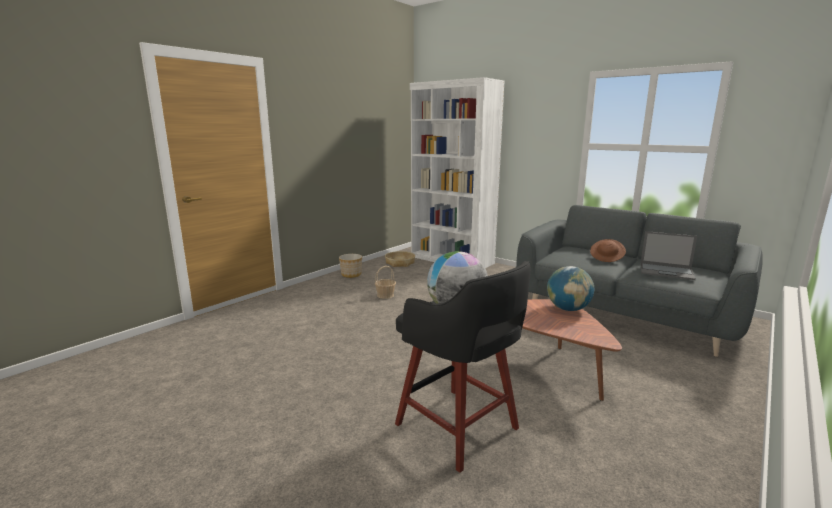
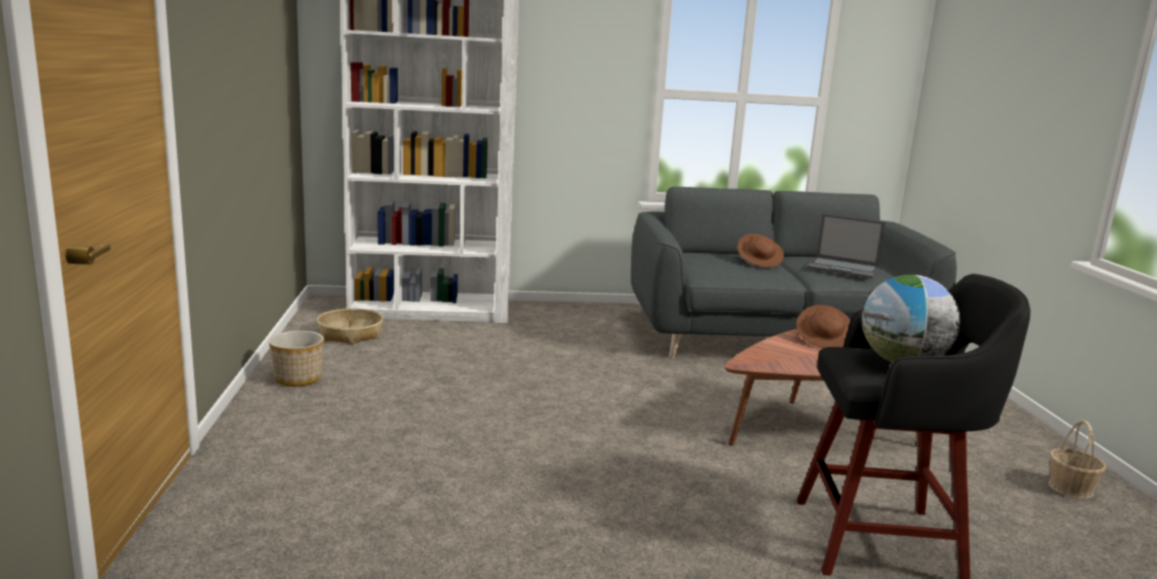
camera: 45 degrees left, 0 degrees up
(385, 295) = (443, 399): basket -> basket (1070, 488)
(568, 309) = (824, 340): globe -> brown hat
(667, 271) = (844, 268): laptop -> laptop turned 45 degrees clockwise

